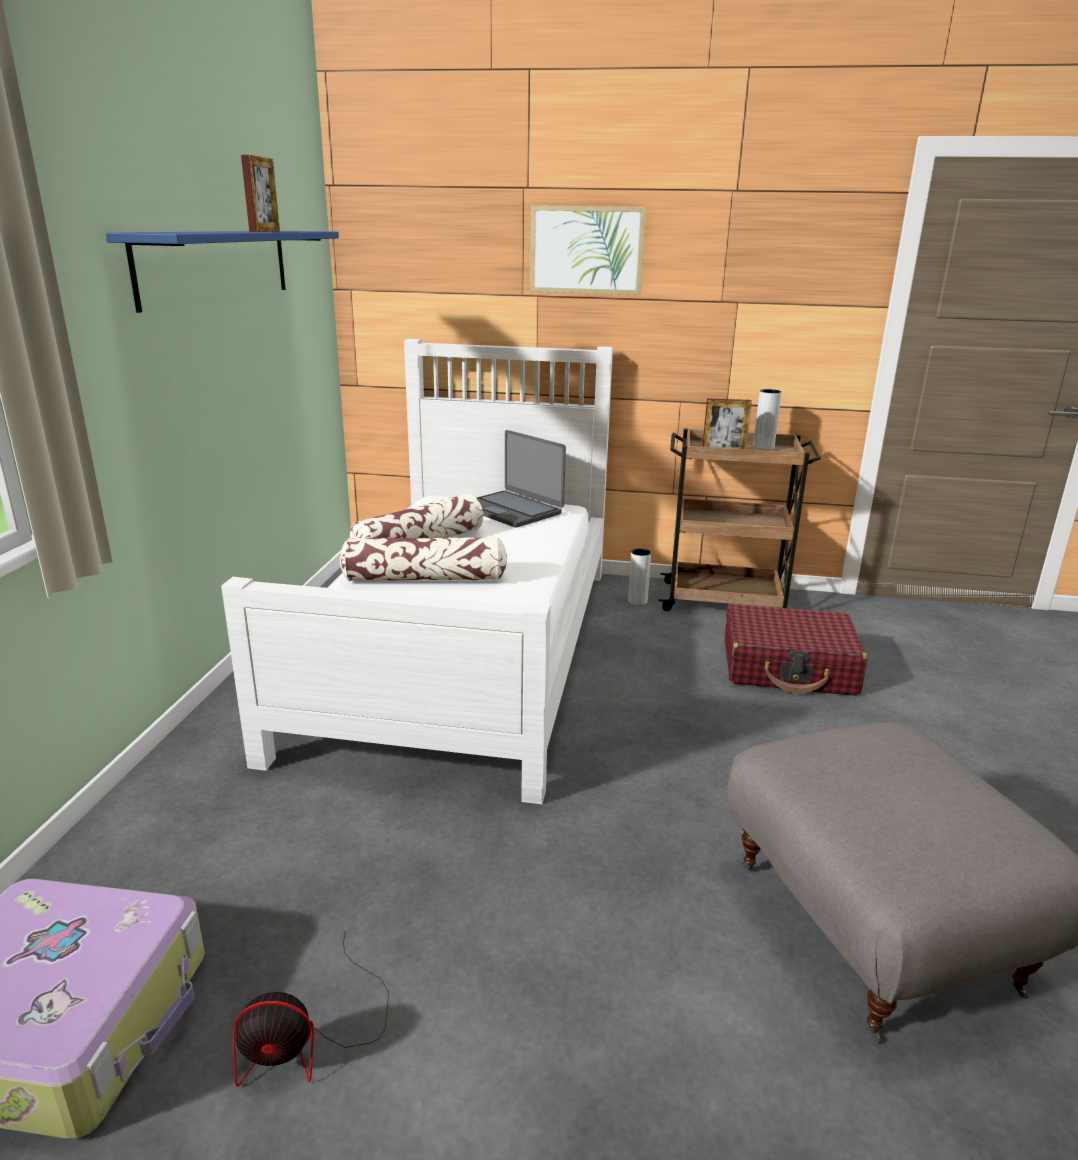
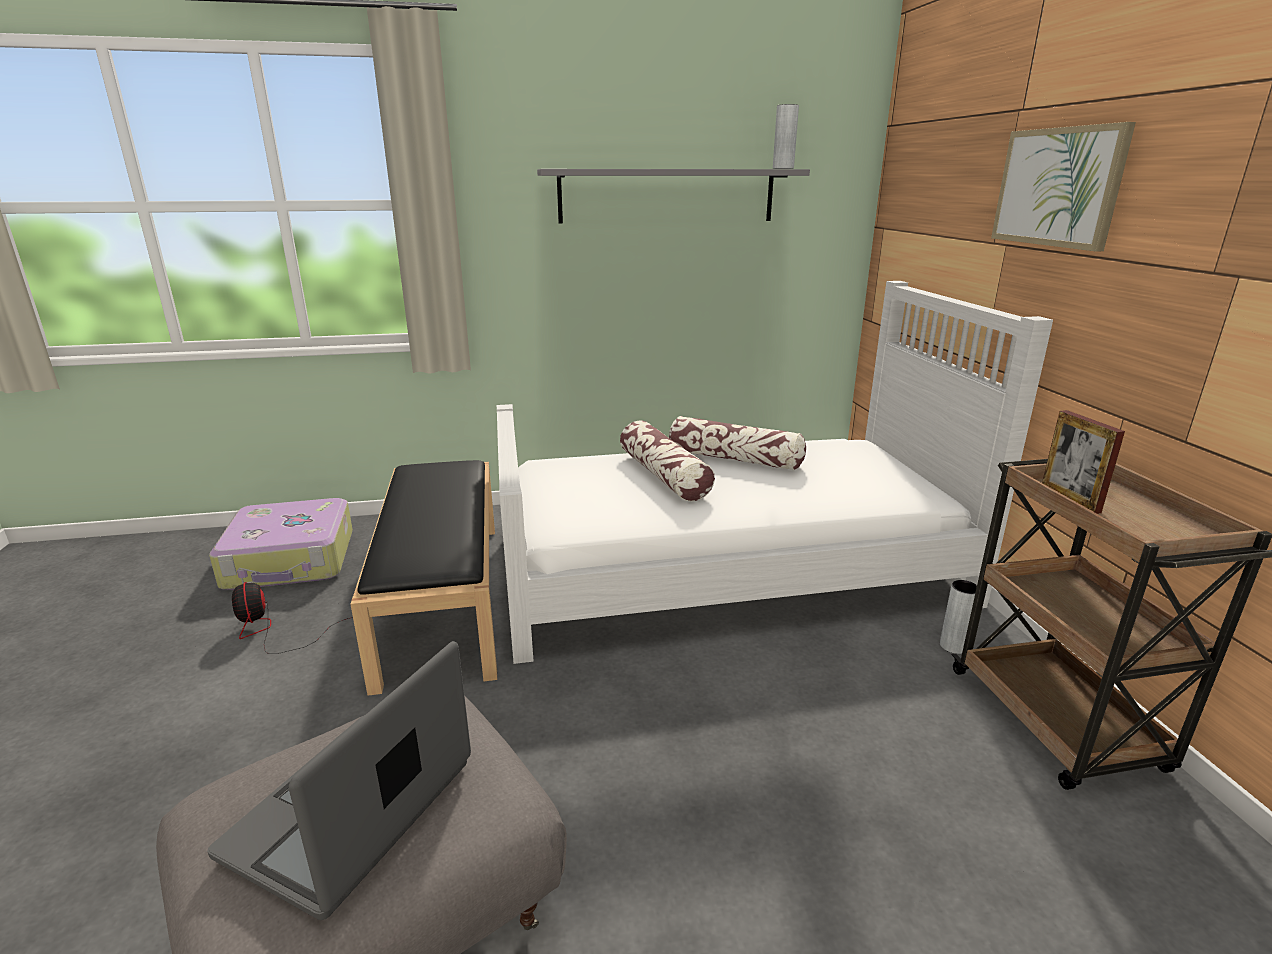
camera: 70 degrees right, 0 degrees up
(217, 265) = (667, 196): blue shelf -> grey shelf
(265, 231) = (687, 168): picture frame -> none
(363, 841) = (444, 598): none -> black bench
(511, 510) = (873, 475): laptop -> laptop (353, 810)
(763, 447) = (1171, 524): grey vase -> grey vase (783, 168)
(788, 668) = (917, 813): red suitcase -> none

